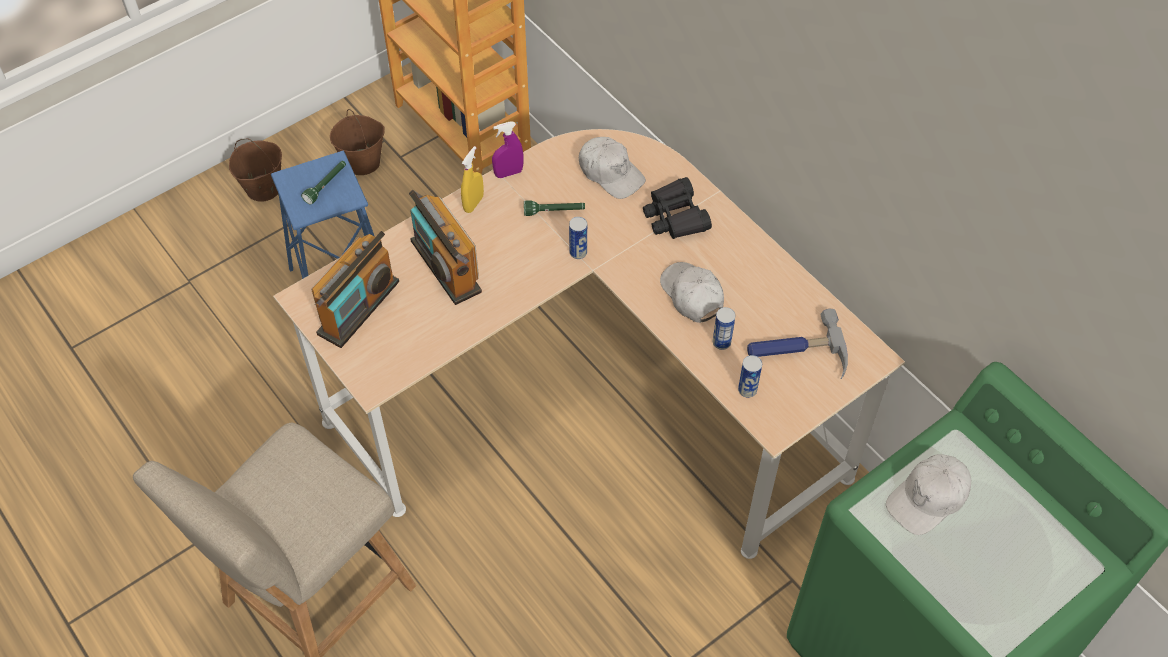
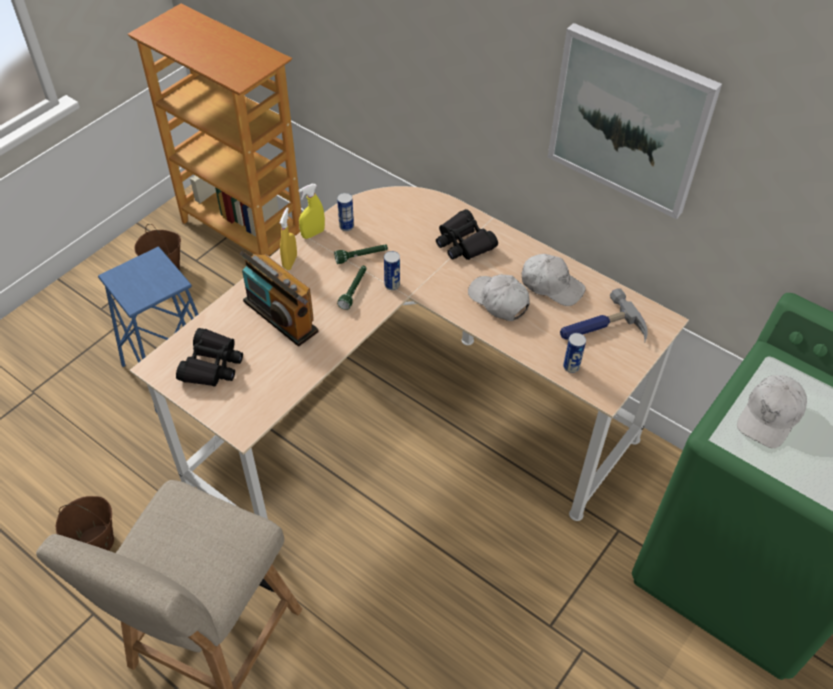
camera: 15 degrees left, 5 degrees down
(263, 188) = (83, 305): brown bucket -> brown bucket (95, 542)
(326, 185) = (150, 276): green flashlight -> green flashlight (354, 290)
(359, 308) = (212, 365): radio -> black binoculars
(508, 173) = (313, 234): purple spray bottle -> yellow spray bottle
(610, 173) = (399, 219): white cap -> white cap (551, 285)
(721, 342) = (536, 333): can -> can (346, 226)
(855, 130) = (629, 121): none -> picture

